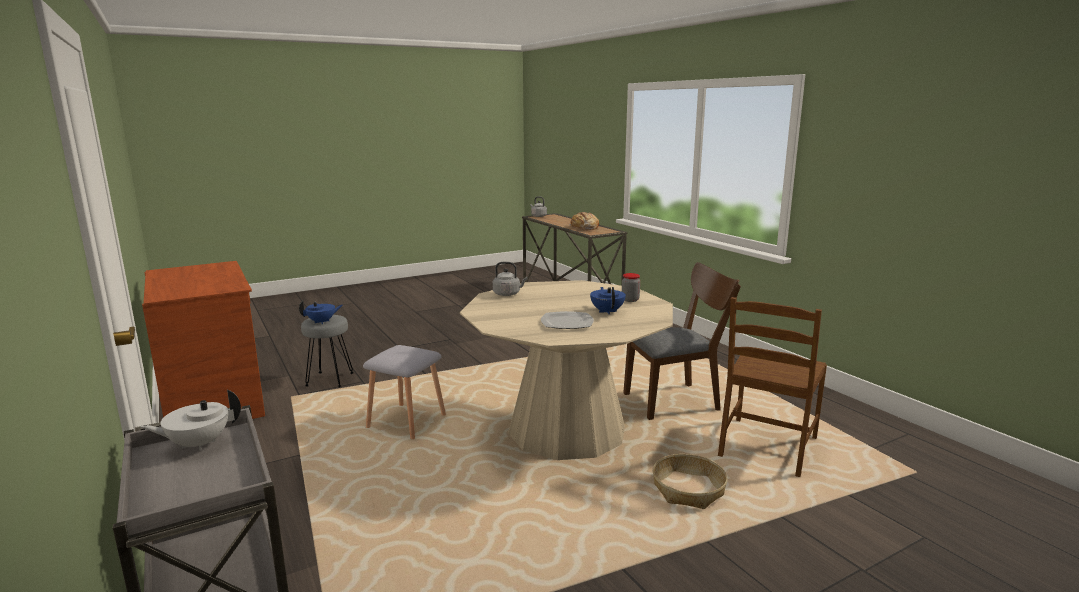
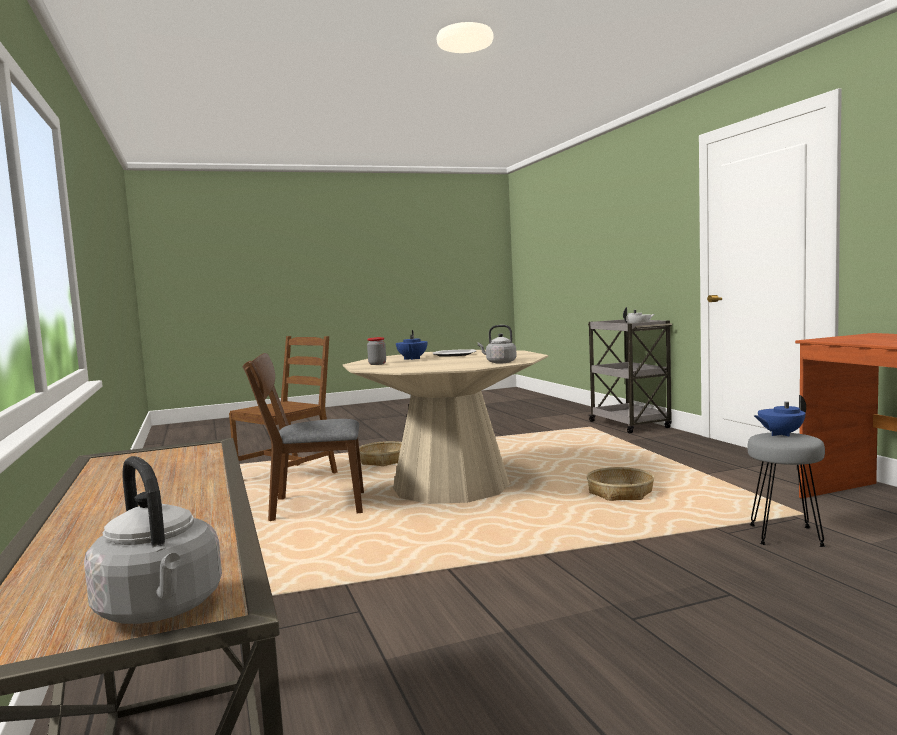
camera: 170 degrees left, 10 degrees down
(406, 421) = (620, 493): grey stool -> basket
(584, 228) = (163, 472): bread -> none

